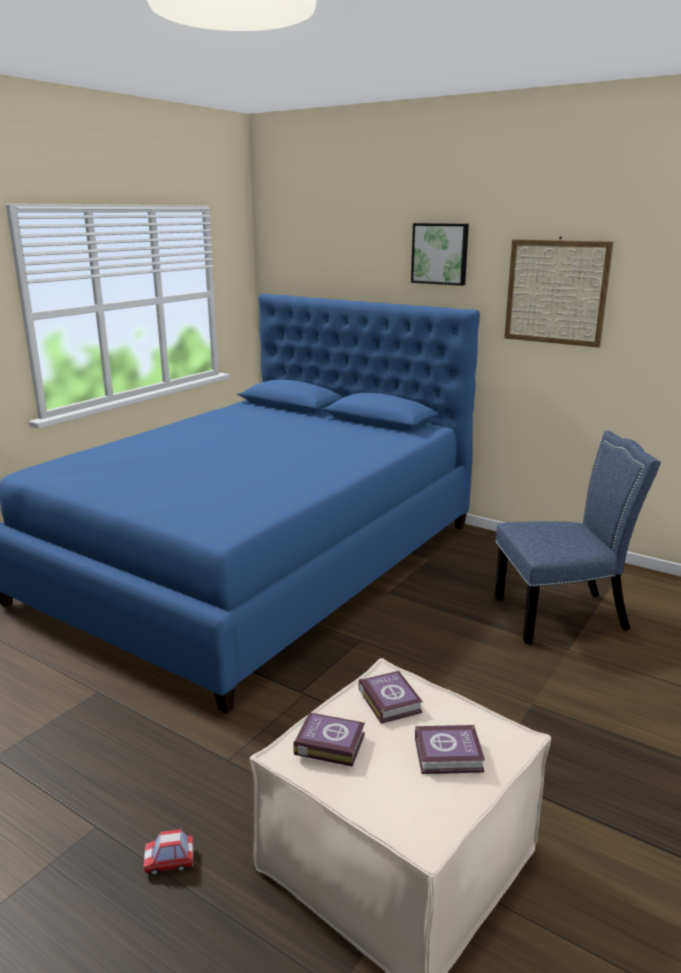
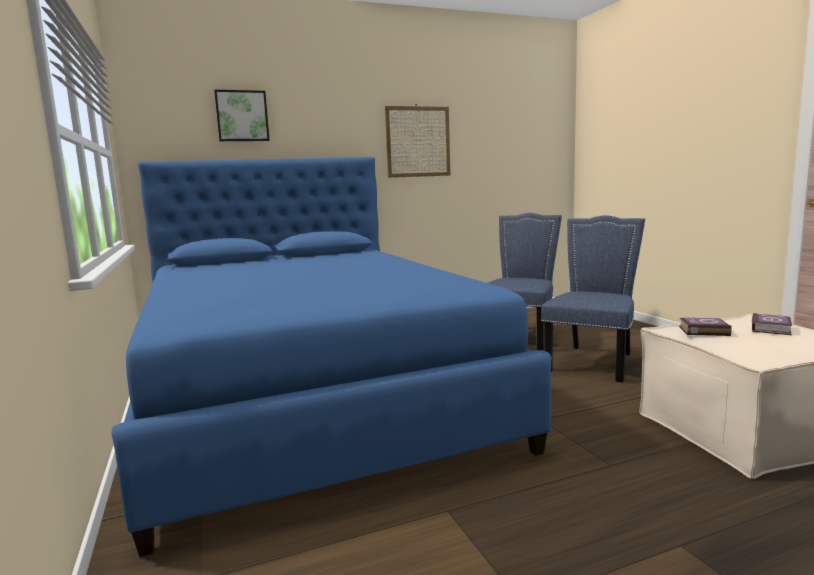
camera: 55 degrees left, 10 degrees down
(169, 861) = (738, 514): toy car -> none
(328, 743) = (752, 348): book -> none
(440, 253) = (329, 117): picture -> picture (242, 116)
(524, 691) = (592, 363): none -> blue chair

